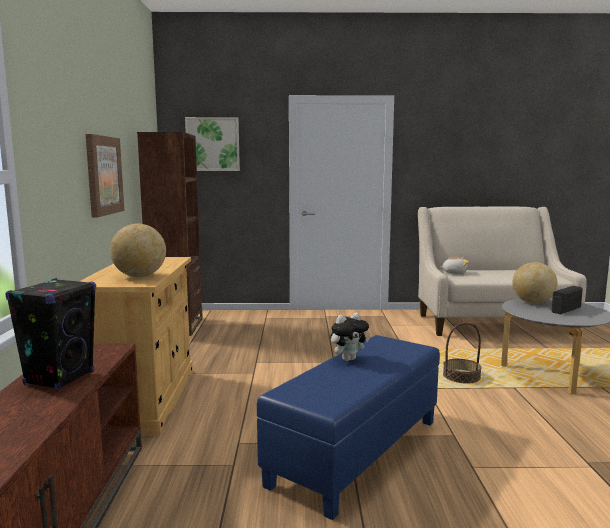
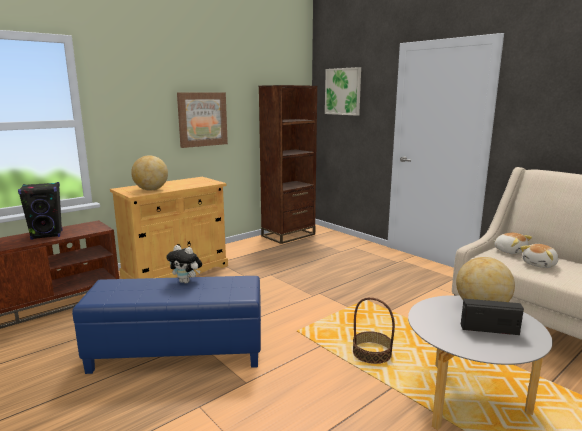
camera: 50 degrees right, 5 degrees up
(486, 275) = (540, 264): none -> plush toy

